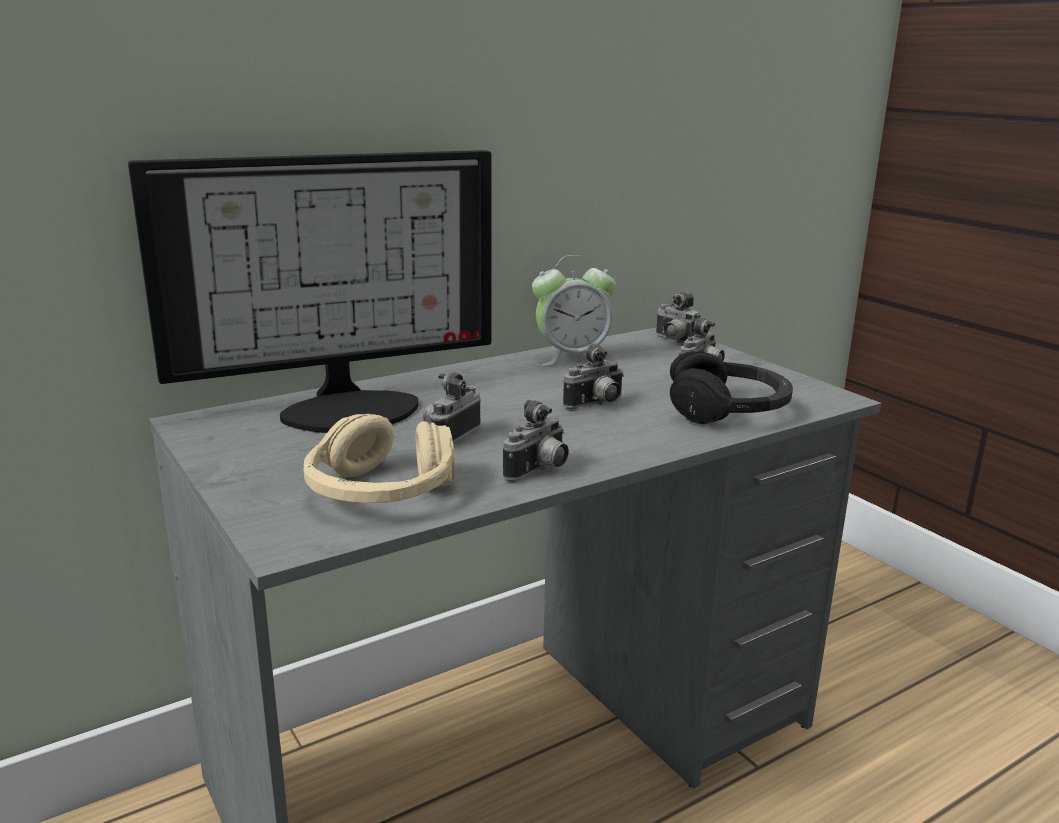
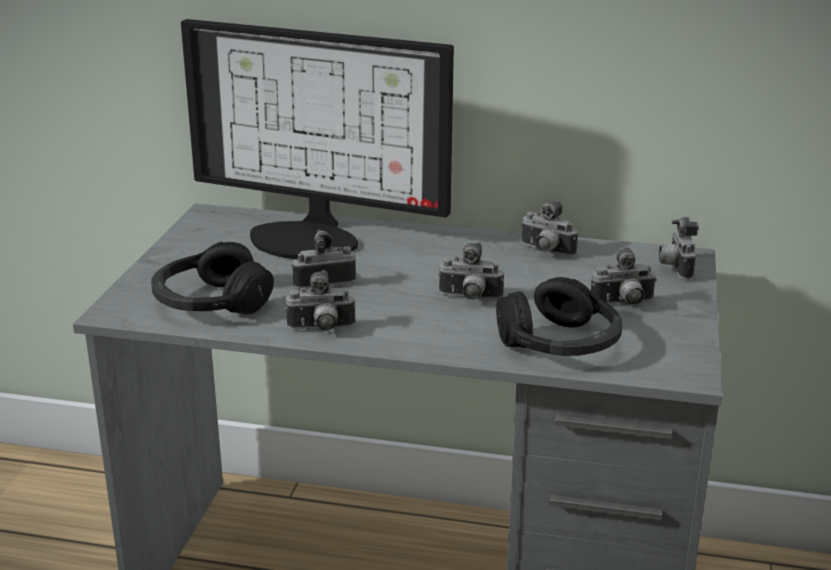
camera: 45 degrees right, 5 degrees up
(380, 492) = (211, 302): beige headphones -> black headphones
(572, 358) = (545, 252): alarm clock -> camera

